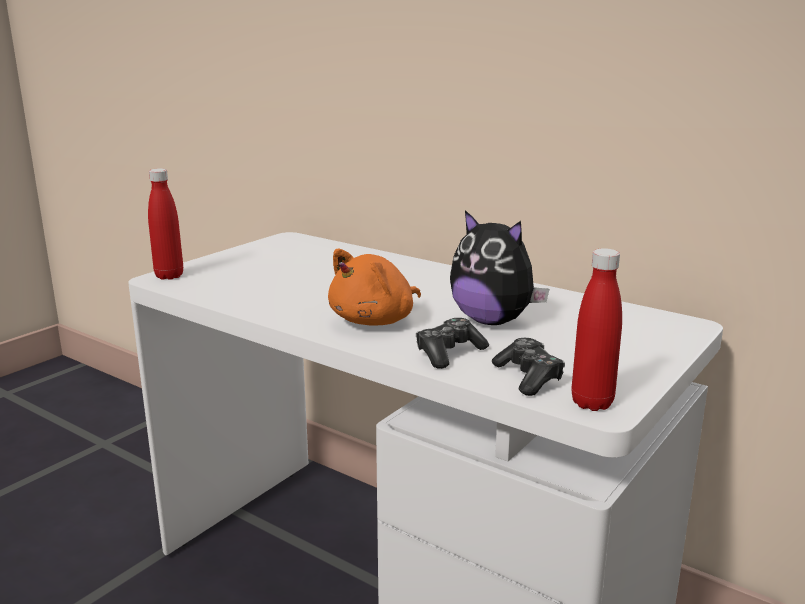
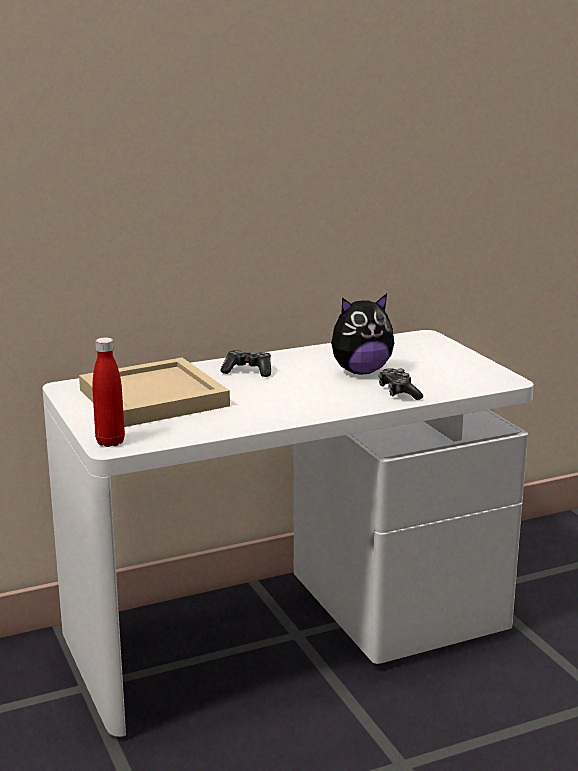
camera: 60 degrees left, 0 degrees up
(291, 265) = (152, 399): none -> beige tray
(376, 320) = (319, 398): orange plush toy -> none
(528, 377) = (453, 384): game controller -> game controller (248, 371)
(592, 403) = (498, 380): red bottle -> none

